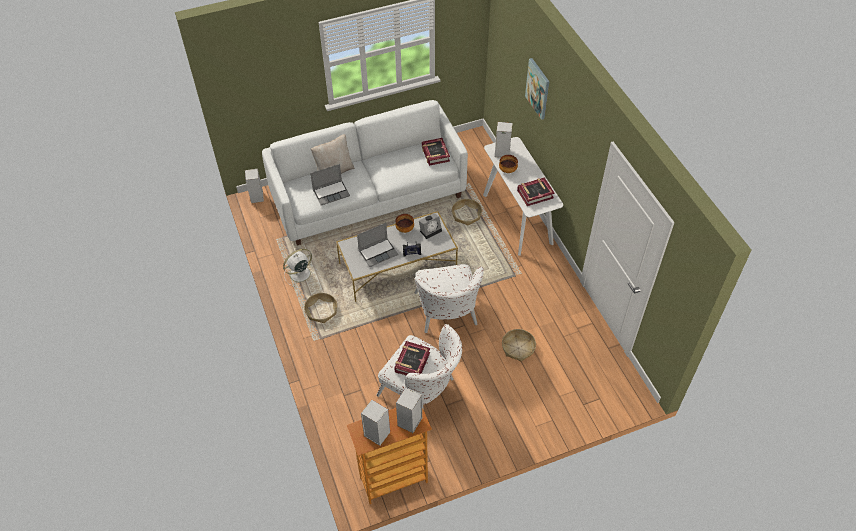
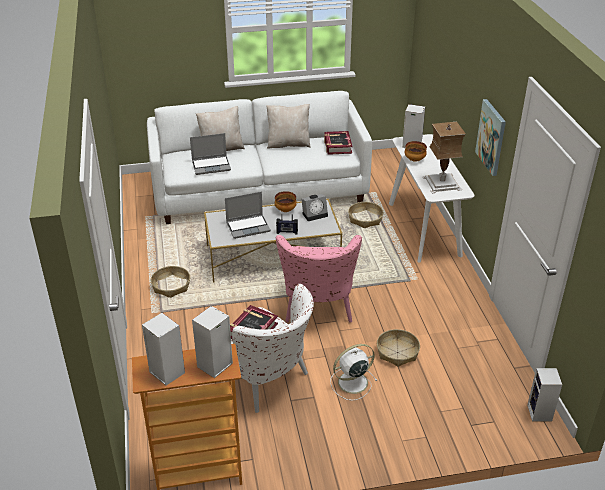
camera: 10 degrees right, 15 degrees down
(257, 198) = (139, 180): speaker -> speaker (540, 414)
(299, 274) = (158, 250): white fan -> white fan (351, 383)
(391, 157) = (288, 144): none -> beige pillow
(447, 315) = (317, 308): white armchair -> pink armchair
(535, 194) = (442, 182): book -> table lamp
(538, 88) = (456, 60): picture -> picture (491, 137)

